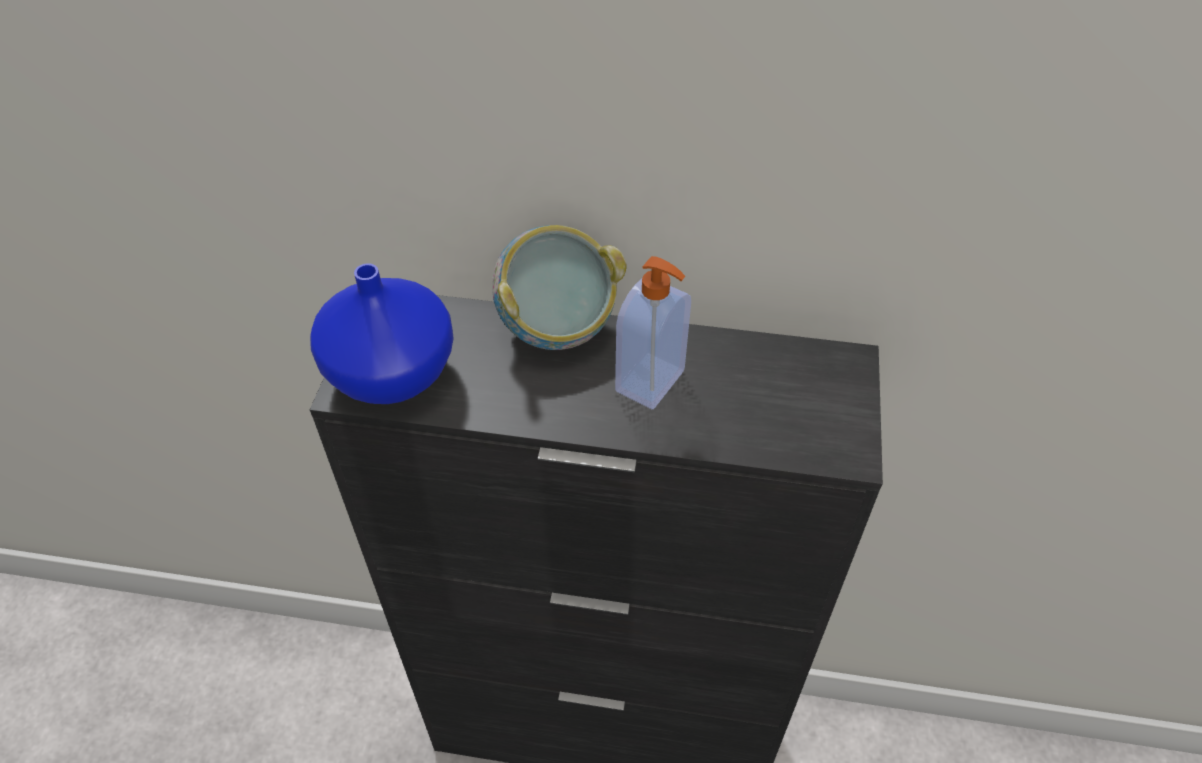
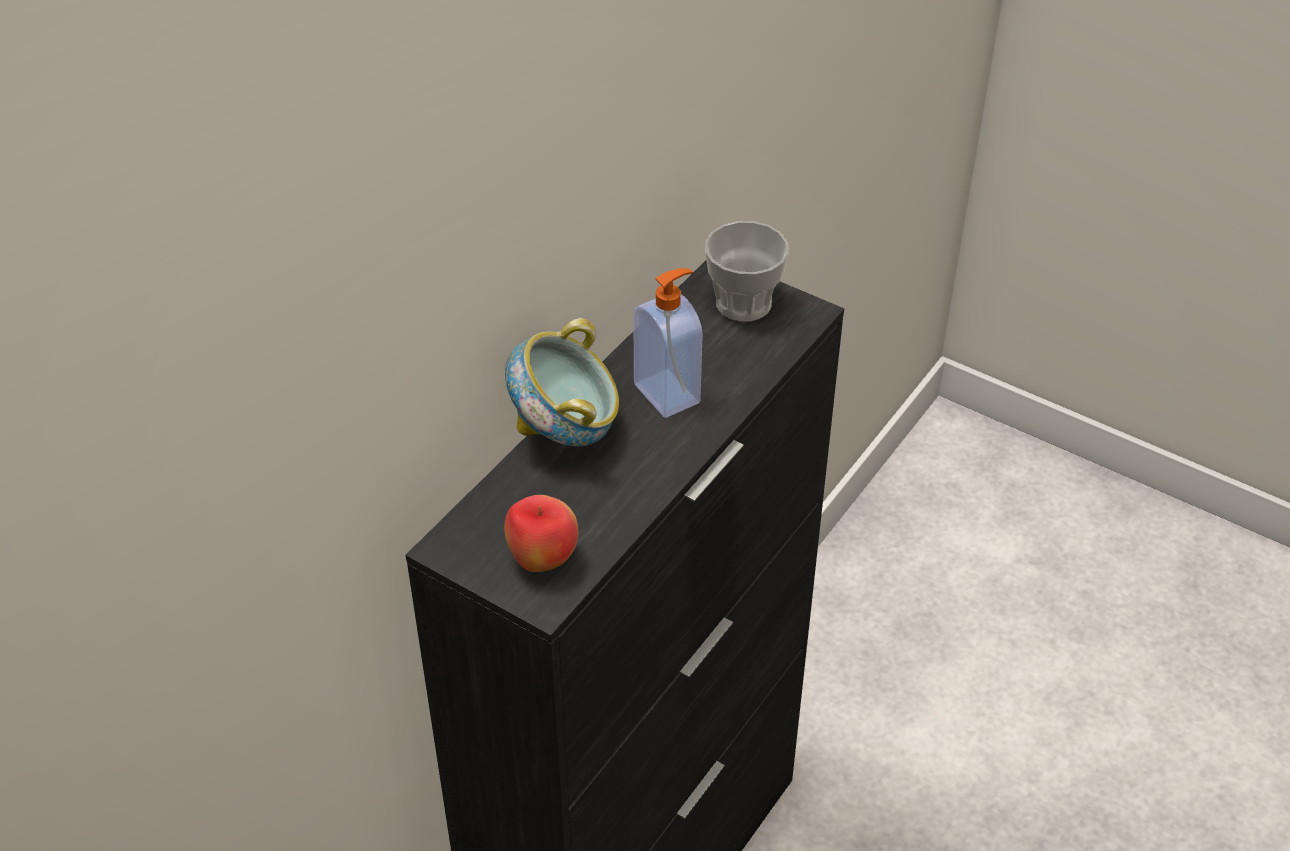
camera: 65 degrees left, 5 degrees down
(393, 371) = (542, 560): blue vase -> apple
(821, 395) = (743, 303): none -> cup

